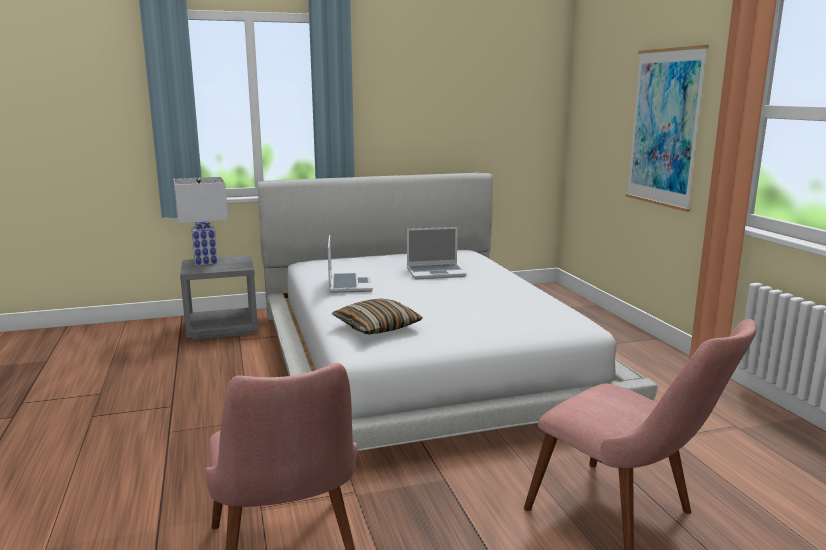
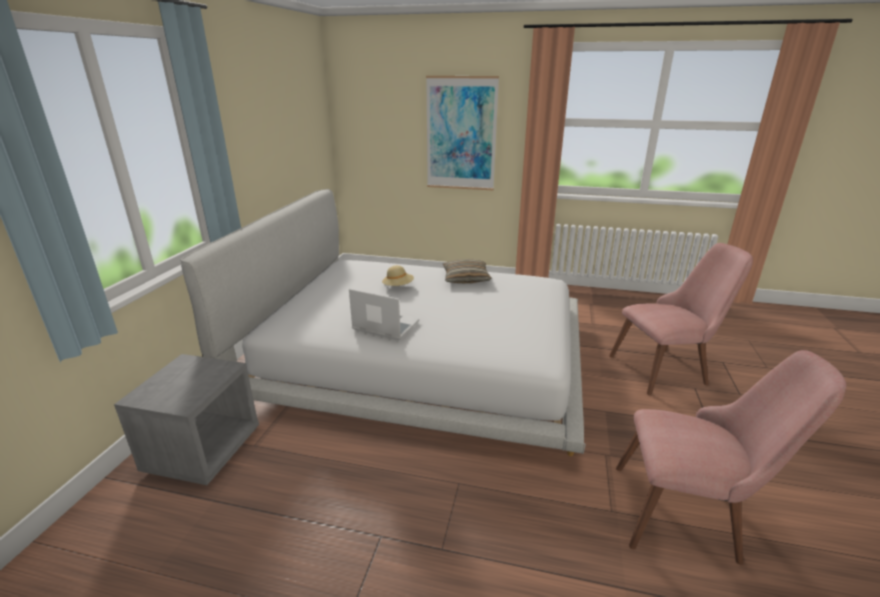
camera: 60 degrees left, 10 degrees up
(206, 262) = (160, 387): white table lamp -> none
(377, 327) = (506, 342): pillow -> pillow (465, 278)
(436, 272) = (398, 287): laptop -> beige hat

